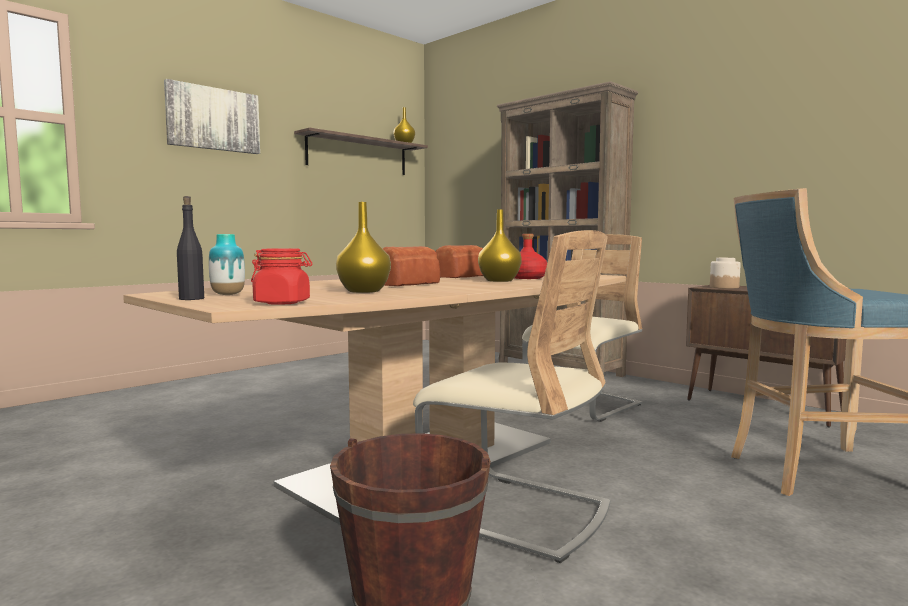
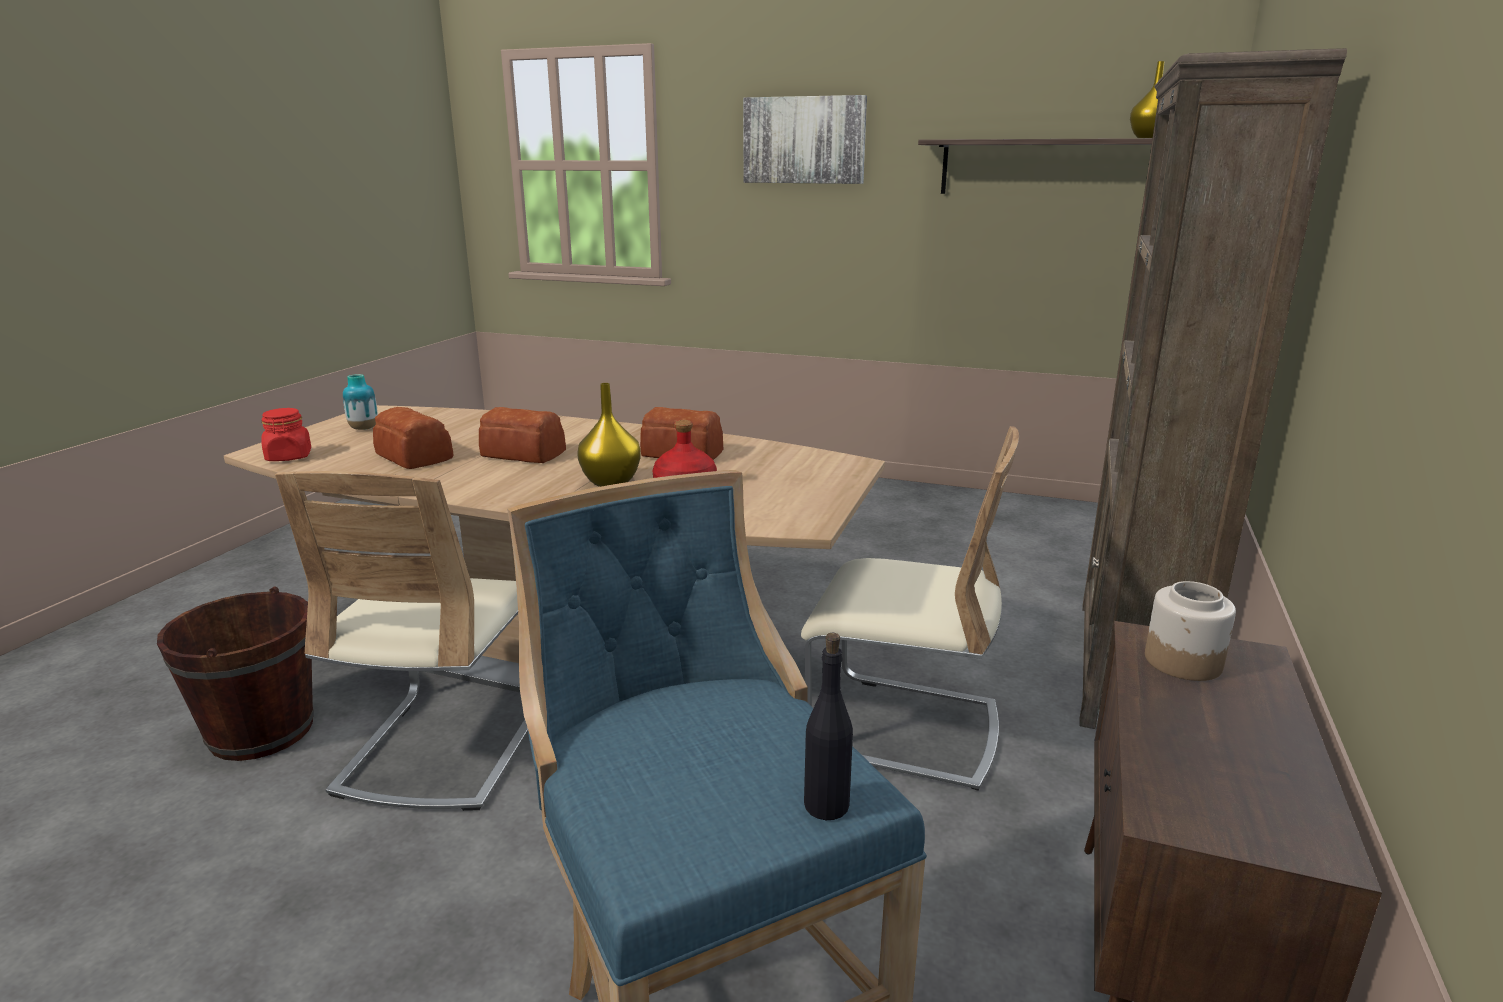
camera: 65 degrees right, 15 degrees up
(191, 299) = (325, 428): black bottle -> black bottle (826, 805)
(364, 291) = (413, 457): yellow vase -> bread

